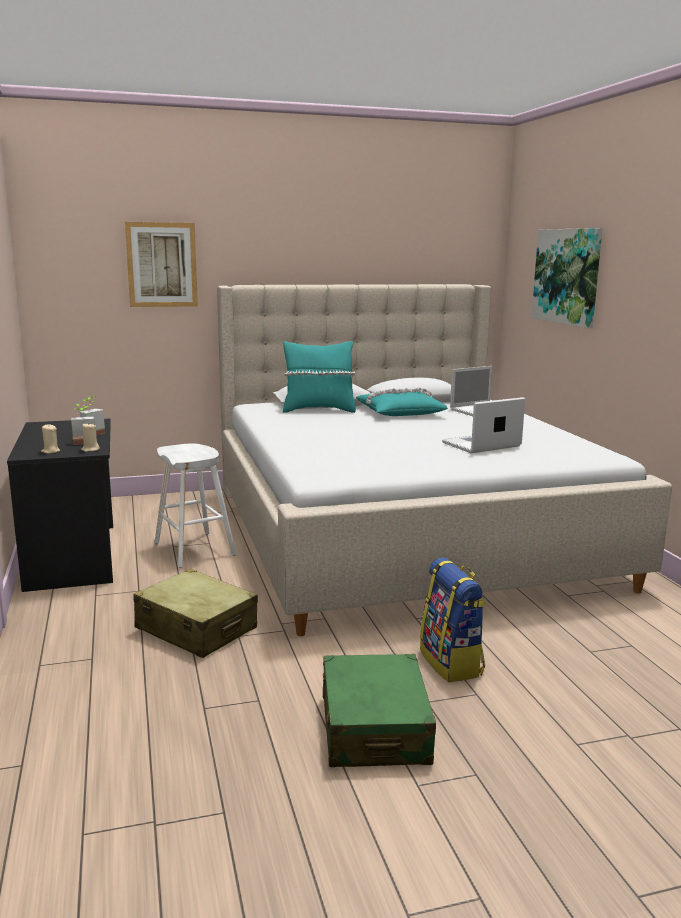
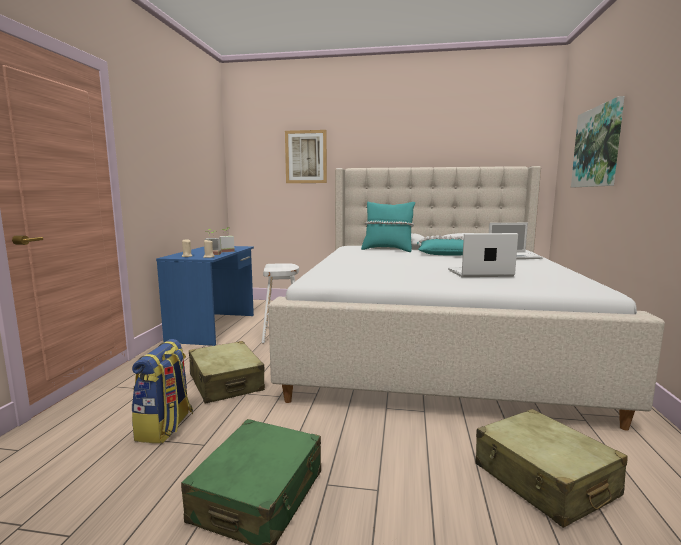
camera: 25 degrees right, 5 degrees down
(74, 555) = (214, 327): black desk -> blue desk
(452, 663) = (382, 453): backpack -> backpack (165, 427)
(602, 651) = (544, 480): none -> beige suitcase

